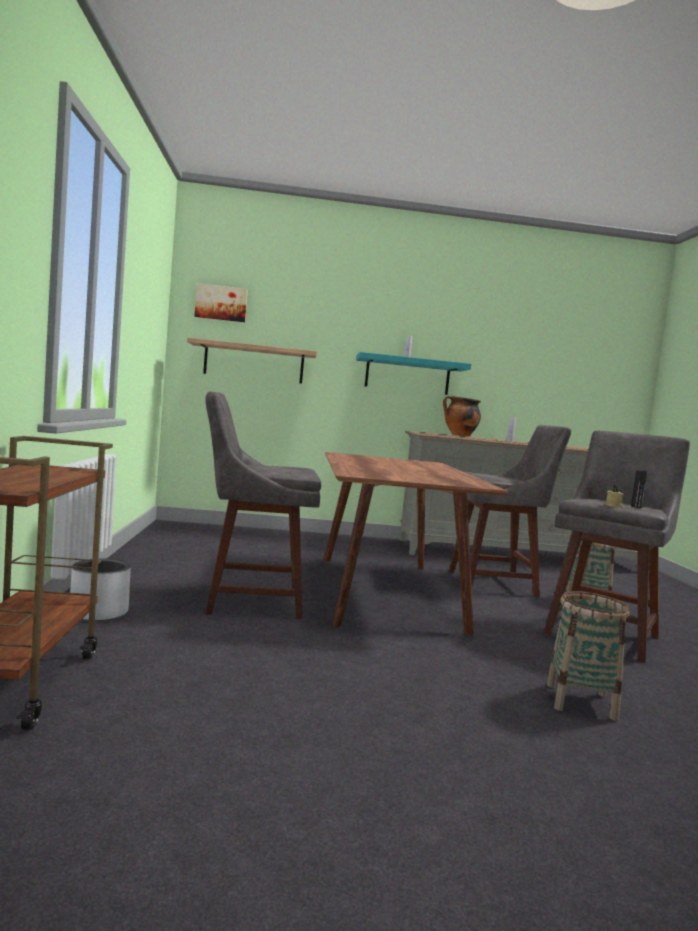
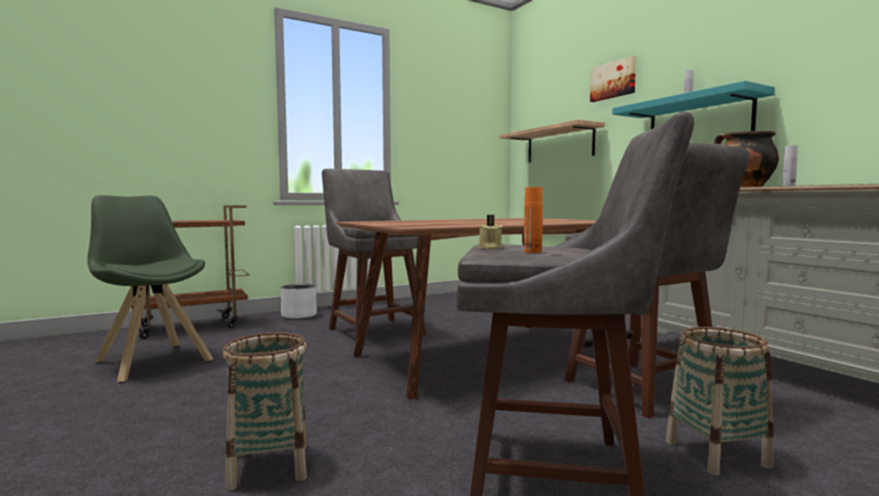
camera: 65 degrees right, 0 degrees up
(210, 729) = (152, 361): none -> green chair
(221, 303) = (537, 98): picture -> picture (613, 80)
(636, 507) = (532, 251): black bottle -> orange bottle

